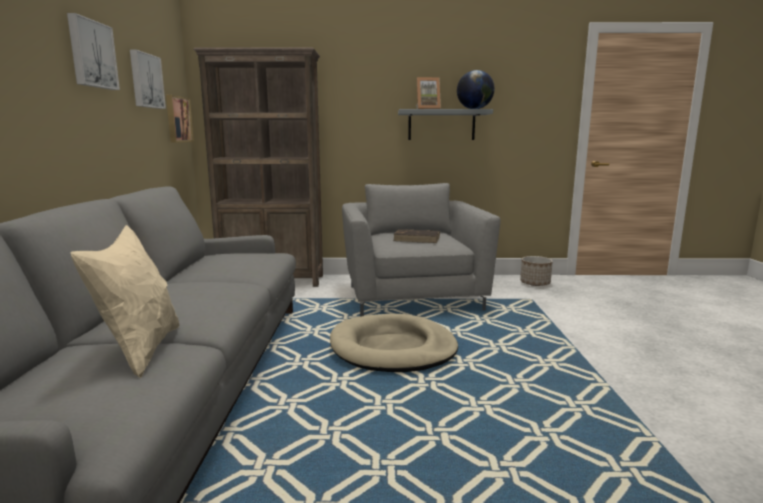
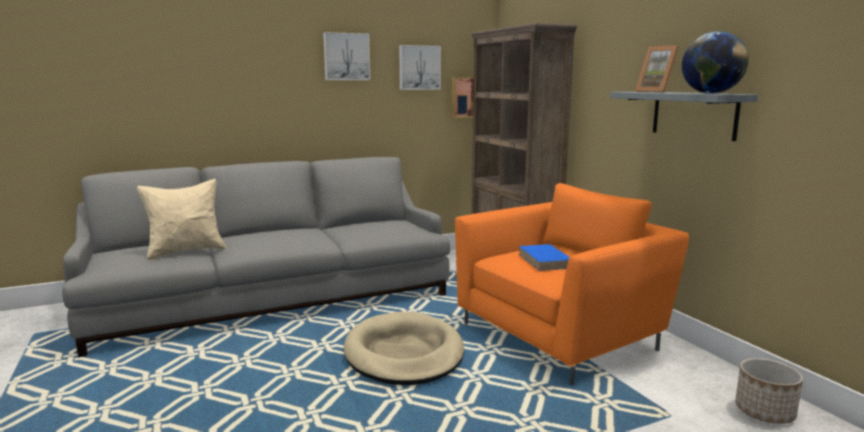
camera: 65 degrees right, 0 degrees up
(413, 296) = (561, 335): grey armchair -> orange armchair
(417, 238) = (546, 261): brown book -> blue book

